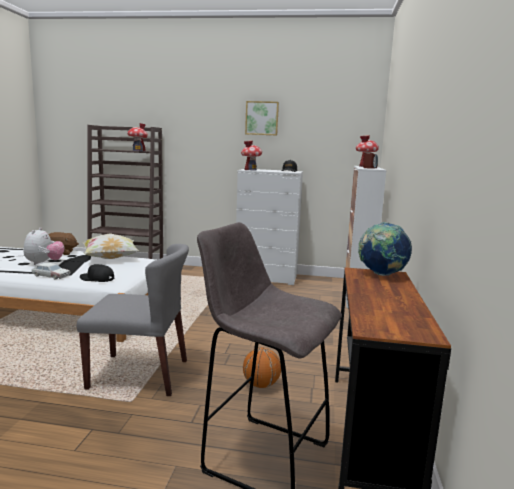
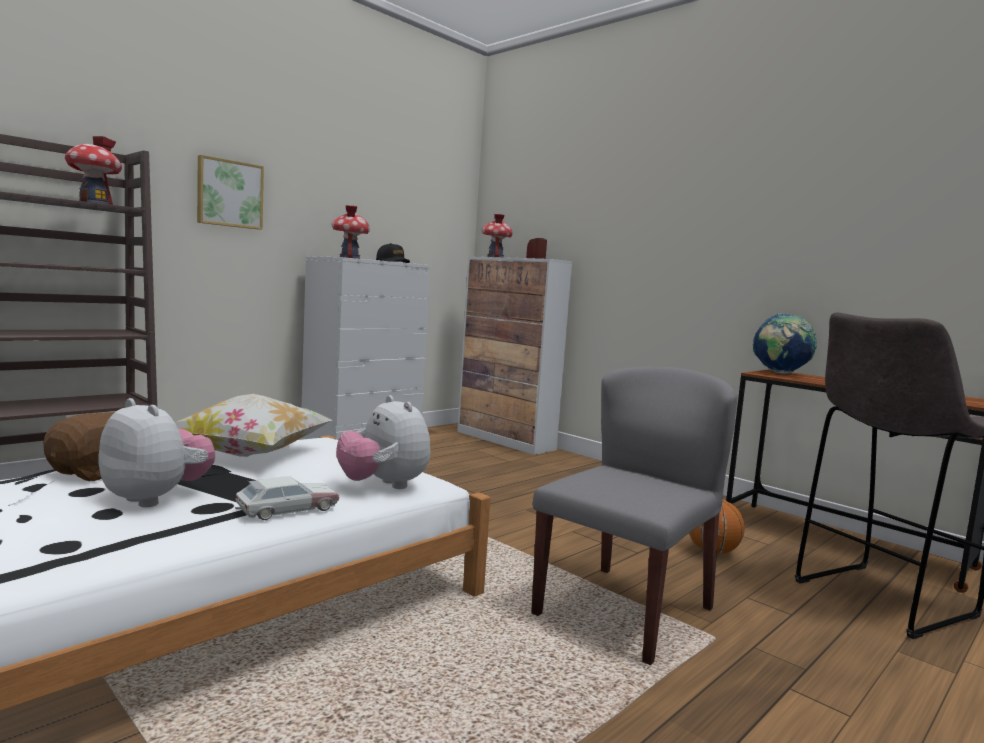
camera: 55 degrees left, 5 degrees down
(97, 279) = (383, 486): black cap -> plush toy
(262, 118) = (328, 167): picture -> picture (229, 194)

